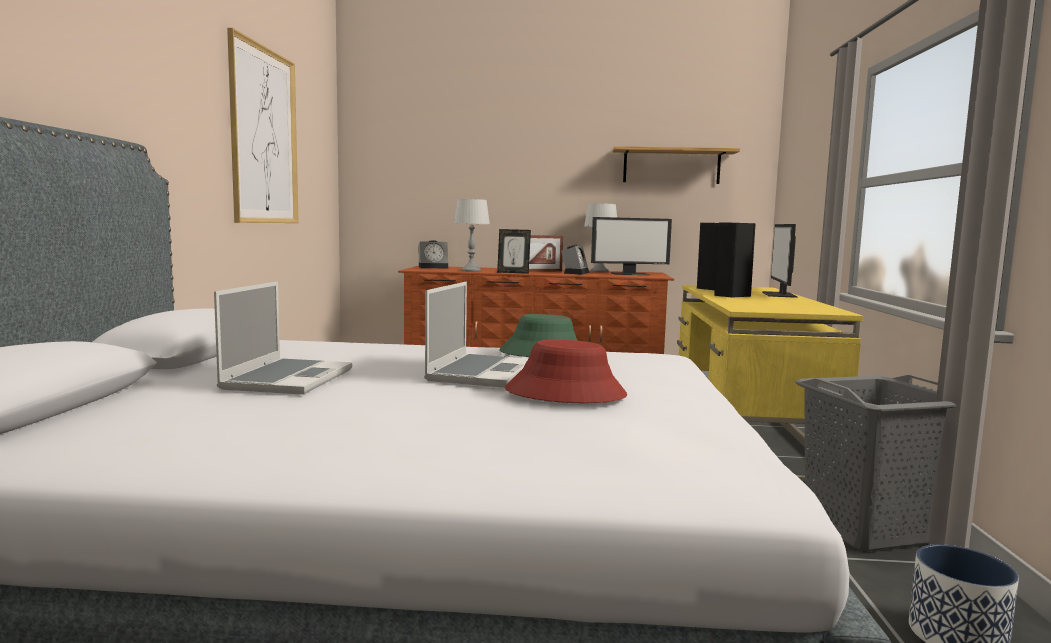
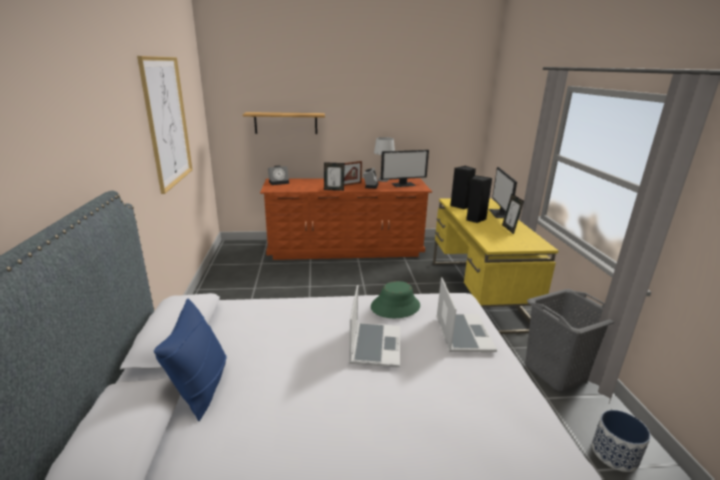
camera: 10 degrees left, 15 degrees up
(180, 381) = (201, 387): none -> blue pillow
(288, 379) = (266, 373): laptop -> laptop (462, 333)
(470, 270) = (306, 188): grey table lamp -> none
(566, 393) = (436, 374): red hat -> none
(671, 166) = (427, 112): shelf -> shelf (286, 123)
(786, 302) = (509, 229): none -> picture frame

